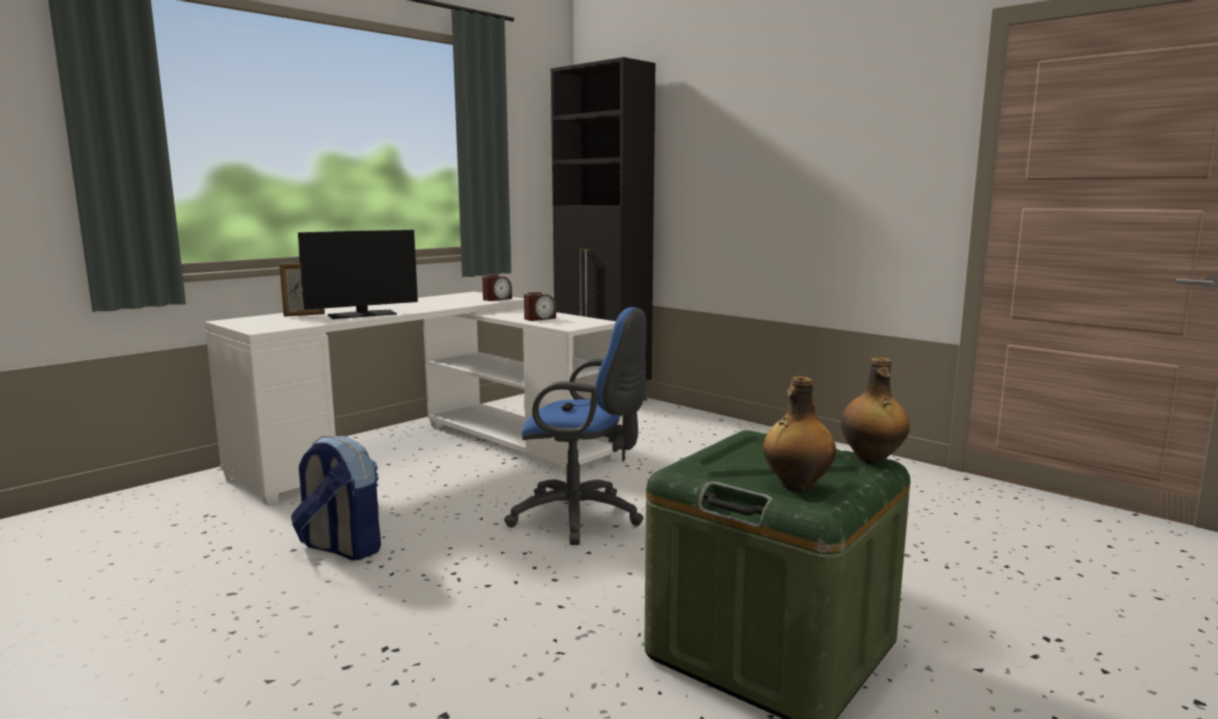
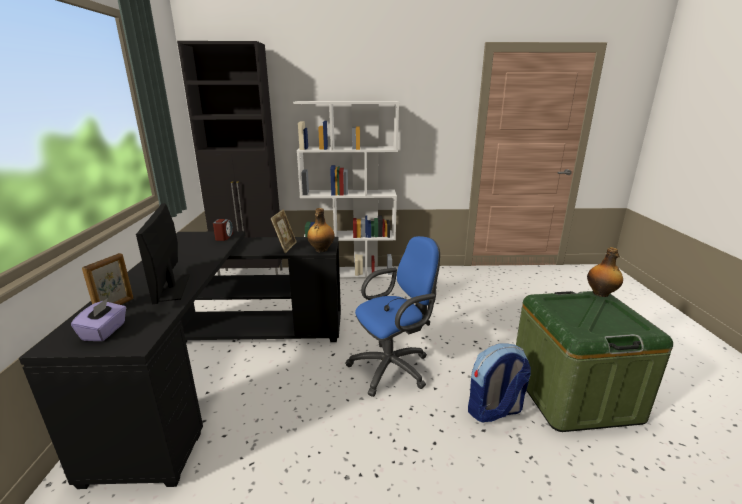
camera: 45 degrees left, 10 degrees up
(265, 322) = (105, 331): none -> purple tissue box
(341, 548) = (309, 481): backpack -> backpack (494, 411)
(362, 314) = (172, 287): monitor -> monitor turned 150 degrees clockwise
(433, 451) = (221, 365): white desk -> black desk
(539, 318) = (285, 247): alarm clock -> picture frame
(728, 425) = (351, 273): none -> white bookcase
(796, 486) = (618, 322): bottle -> bottle (321, 250)

